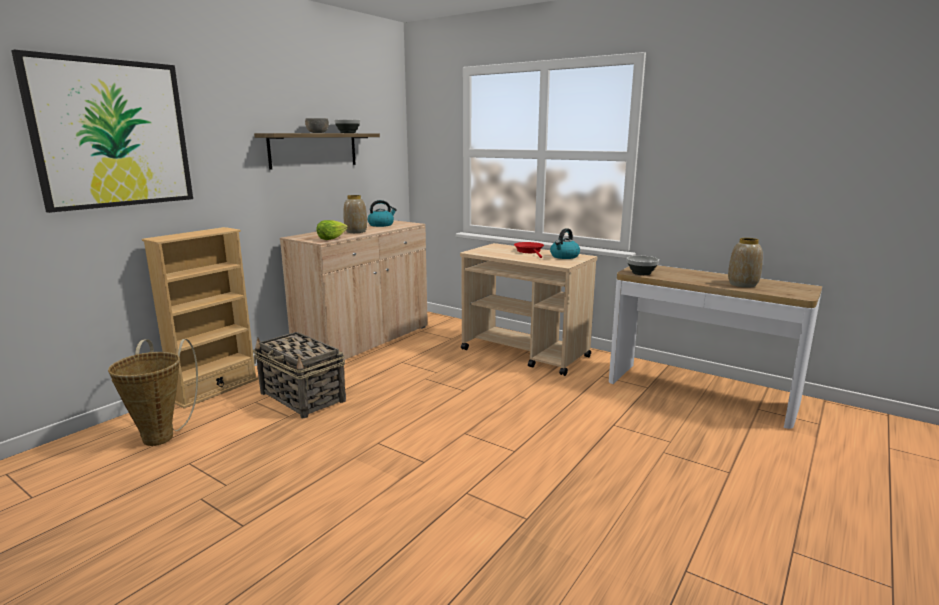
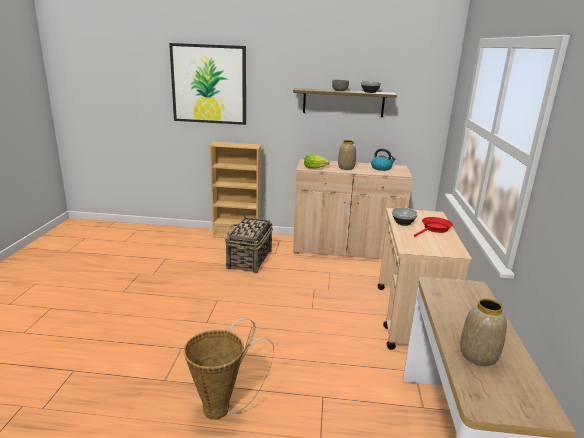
camera: 60 degrees right, 5 degrees up
(162, 435) = (184, 243): basket -> basket (223, 407)
(564, 256) = (440, 245): kettle -> none
(641, 273) = (438, 289): bowl -> bowl (403, 223)

